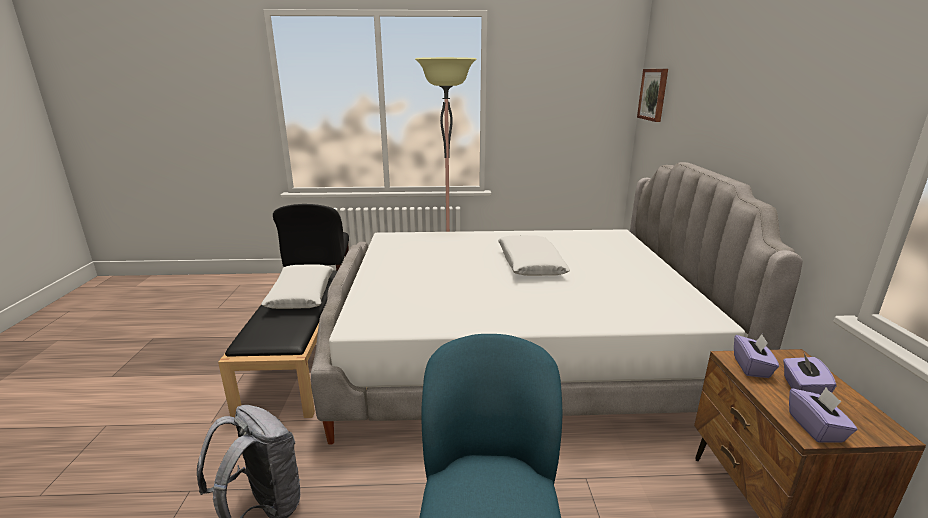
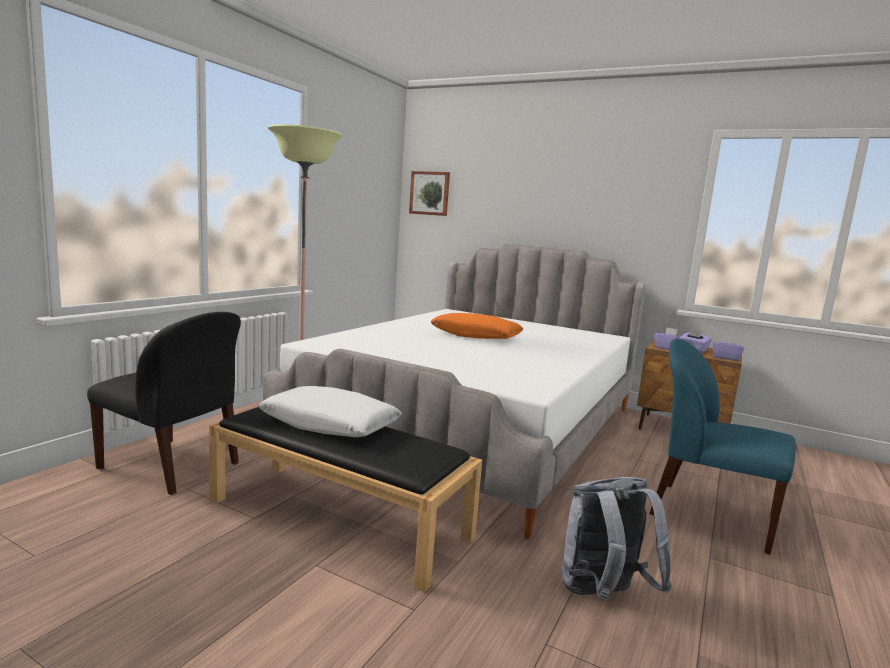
camera: 60 degrees left, 10 degrees down
(530, 264) = (476, 335): white pillow -> orange pillow

